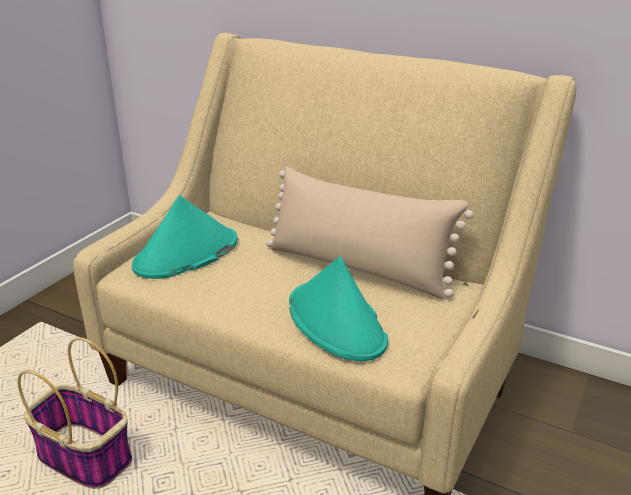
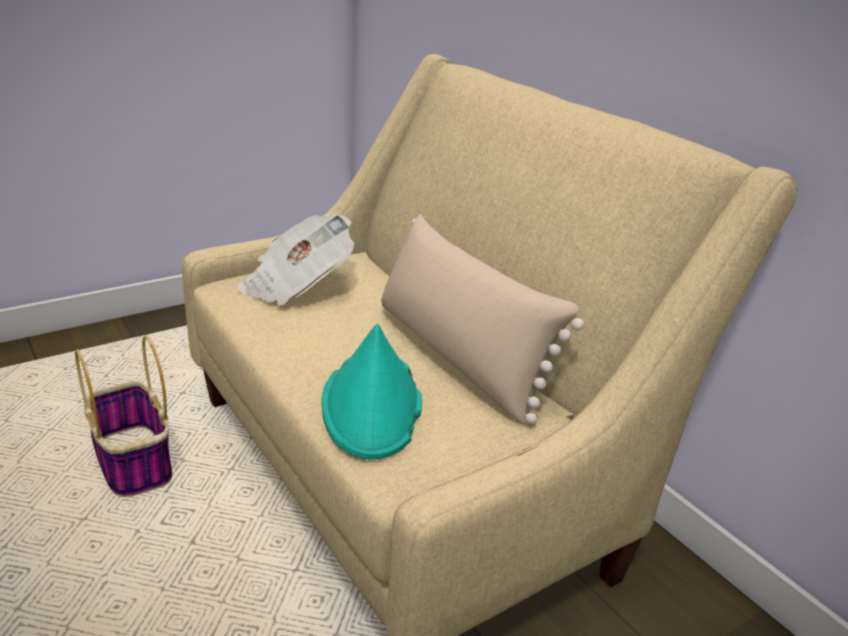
camera: 25 degrees right, 0 degrees up
(186, 254) = (296, 286): turquoise hat -> newspaper

